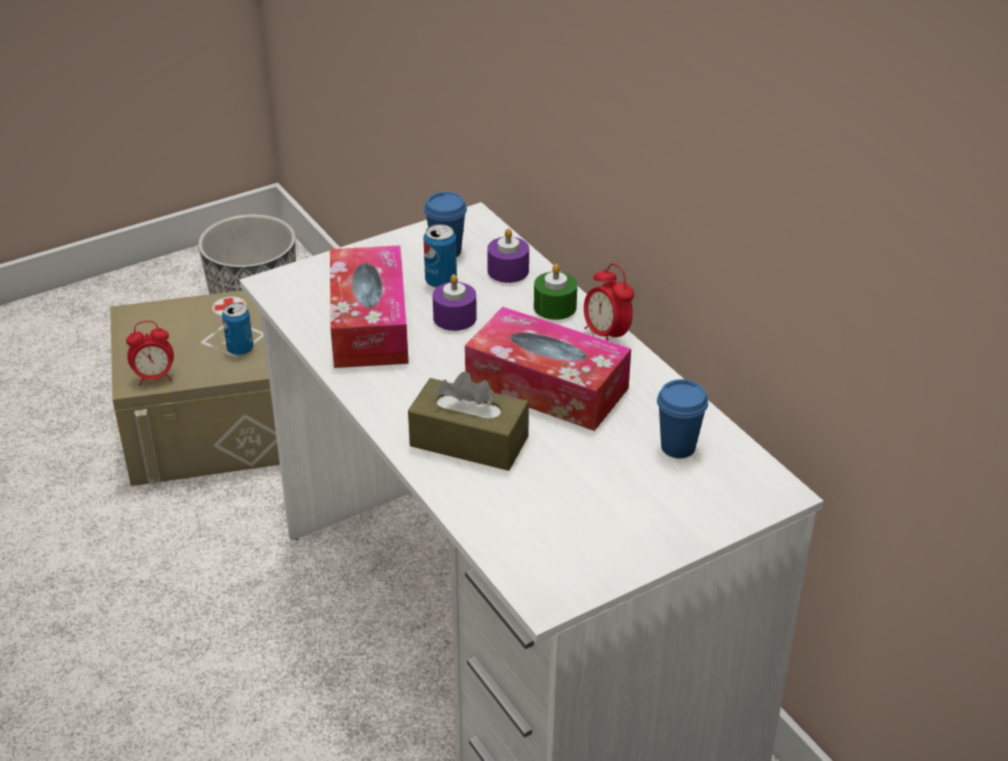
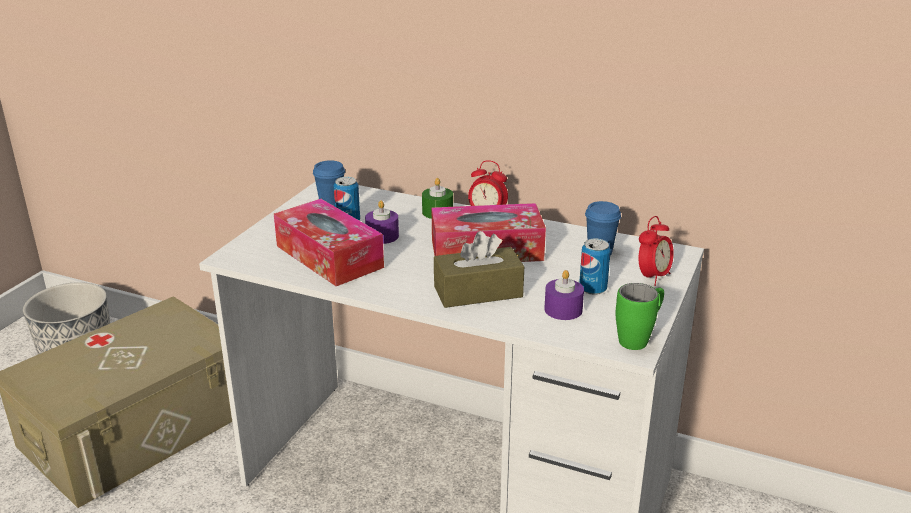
camera: 35 degrees left, 10 degrees down
(154, 377) = (82, 403): alarm clock -> alarm clock (653, 277)
(240, 349) = (136, 362): can -> can (592, 289)
(508, 271) = (384, 204): purple candle -> purple candle (563, 310)
(570, 588) = (639, 338): none -> green mug

